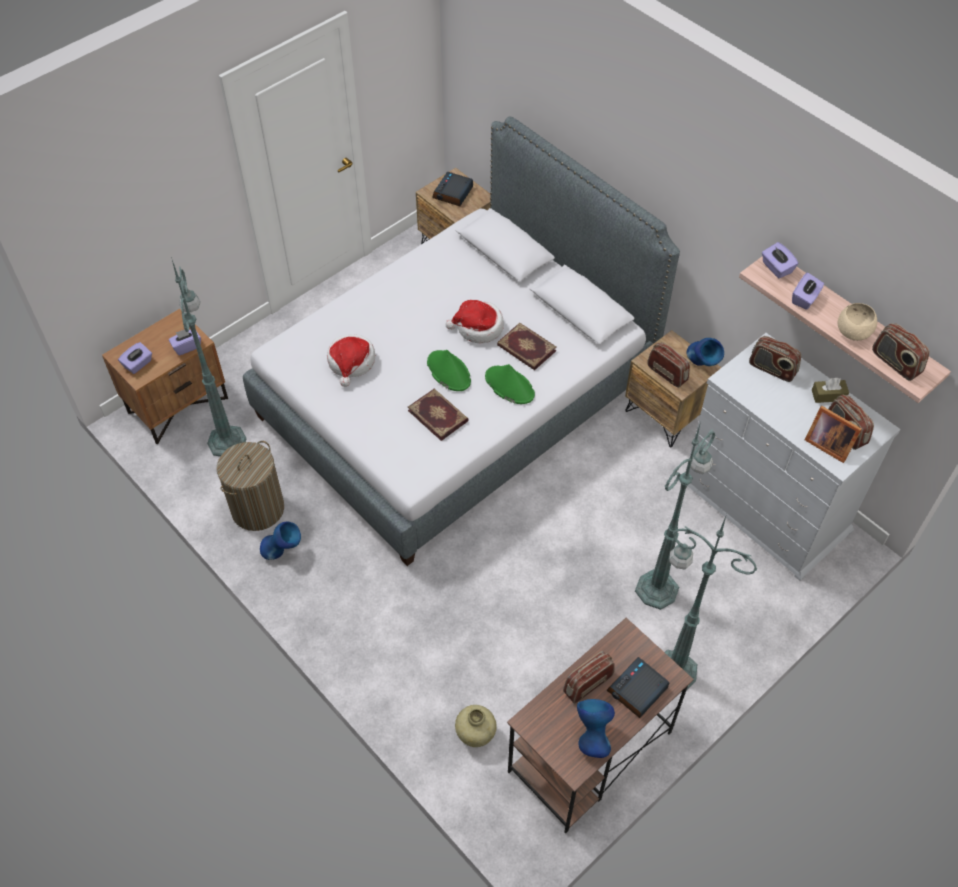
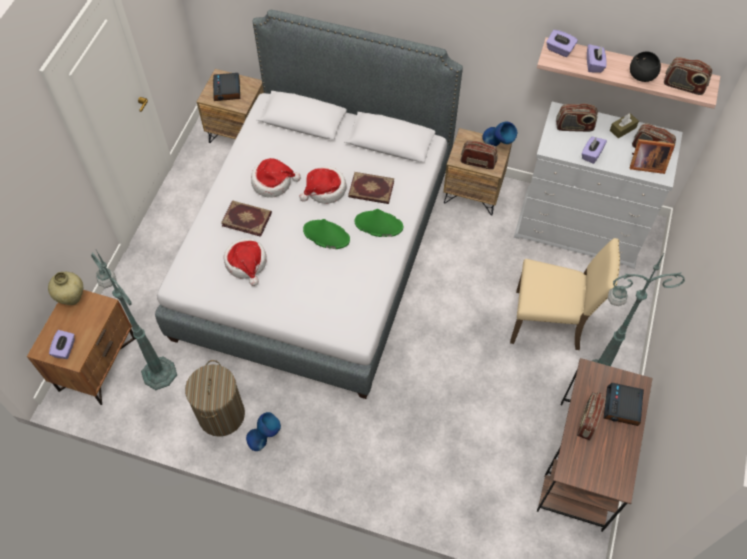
camera: 30 degrees left, 5 degrees up
(187, 347) = (97, 314): purple tissue box -> purple tissue box (591, 154)
(431, 298) = (273, 182): none -> hat
(438, 415) = (342, 273): book -> book (247, 219)
(475, 735) = (498, 498): beige vase -> beige vase (72, 298)
(592, 737) = (616, 458): blue vase -> none
(658, 588) = (549, 322): green floor lamp -> beige chair
(852, 332) = (641, 75): beige bowl -> black bowl

